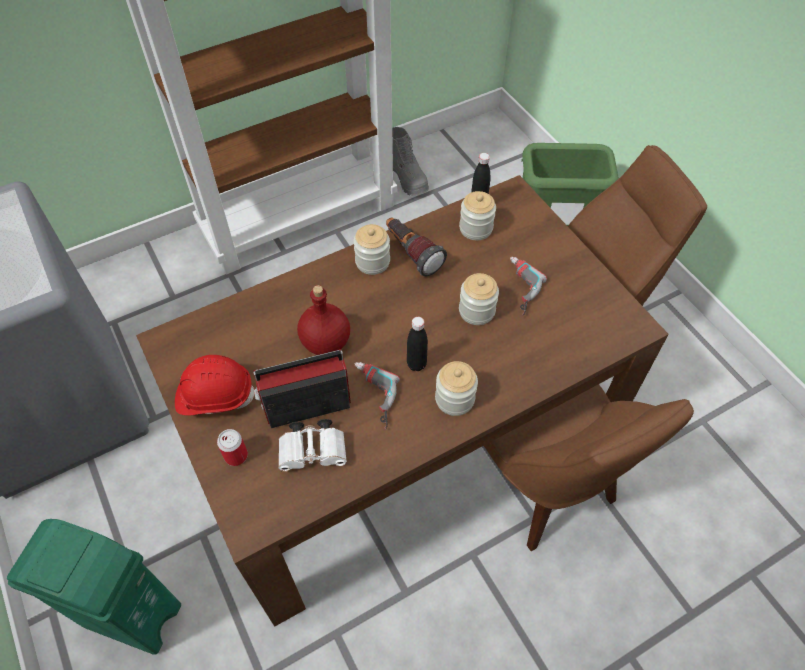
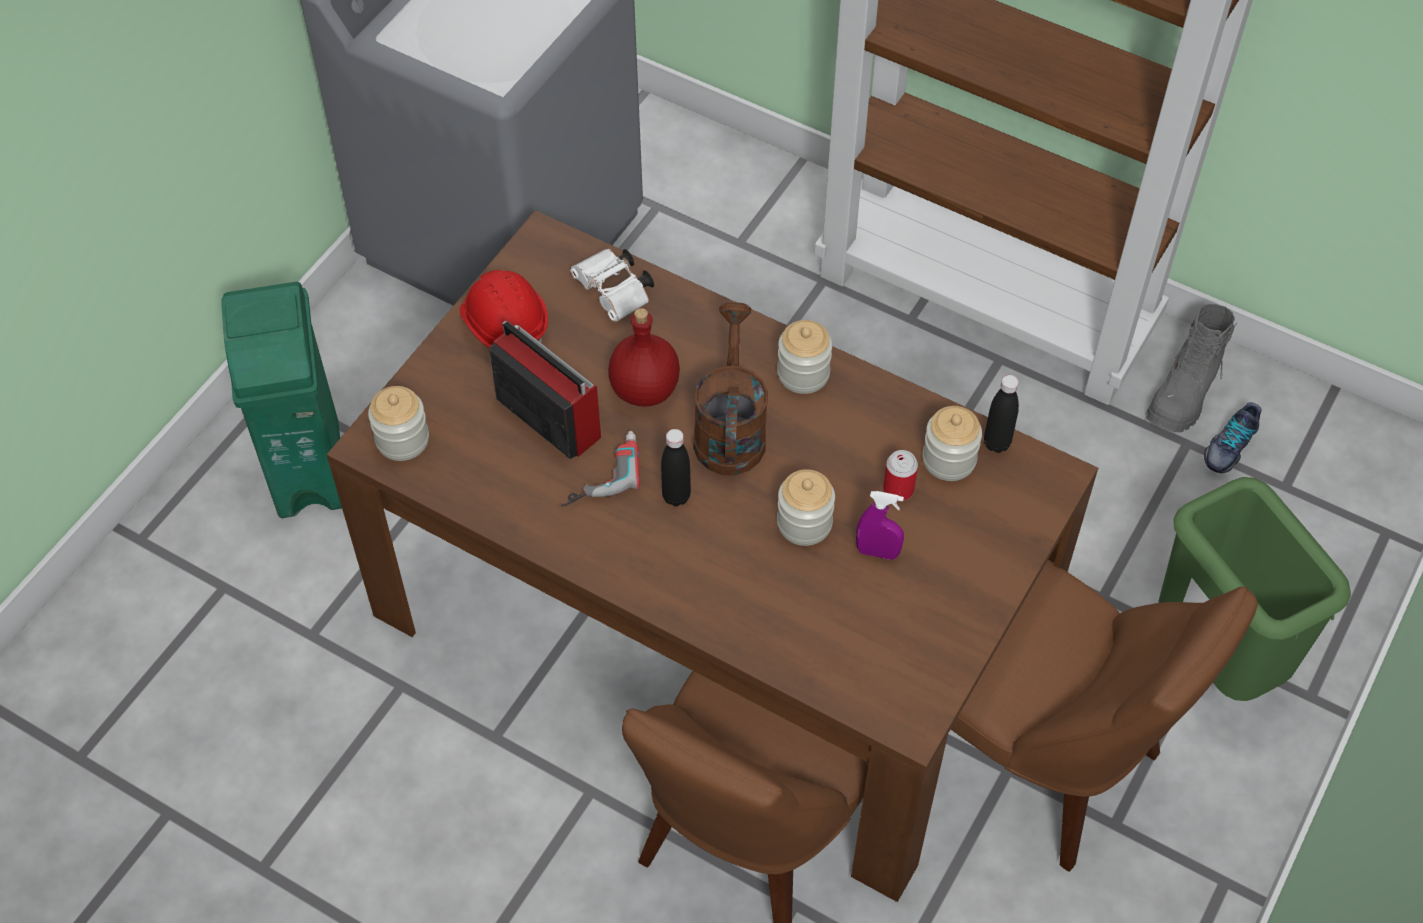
camera: 60 degrees right, 0 degrees up
(236, 455) = (444, 387): can -> can (898, 489)
(315, 452) = (493, 455): white binoculars -> white binoculars (615, 294)
(386, 314) = (729, 429): none -> brown watering can
(411, 254) = (848, 409): flashlight -> none
(445, 178) = (1229, 446): none -> shoe
(454, 399) = (652, 559): jar -> jar (402, 440)
(517, 287) = (877, 552): power drill -> purple spray bottle

